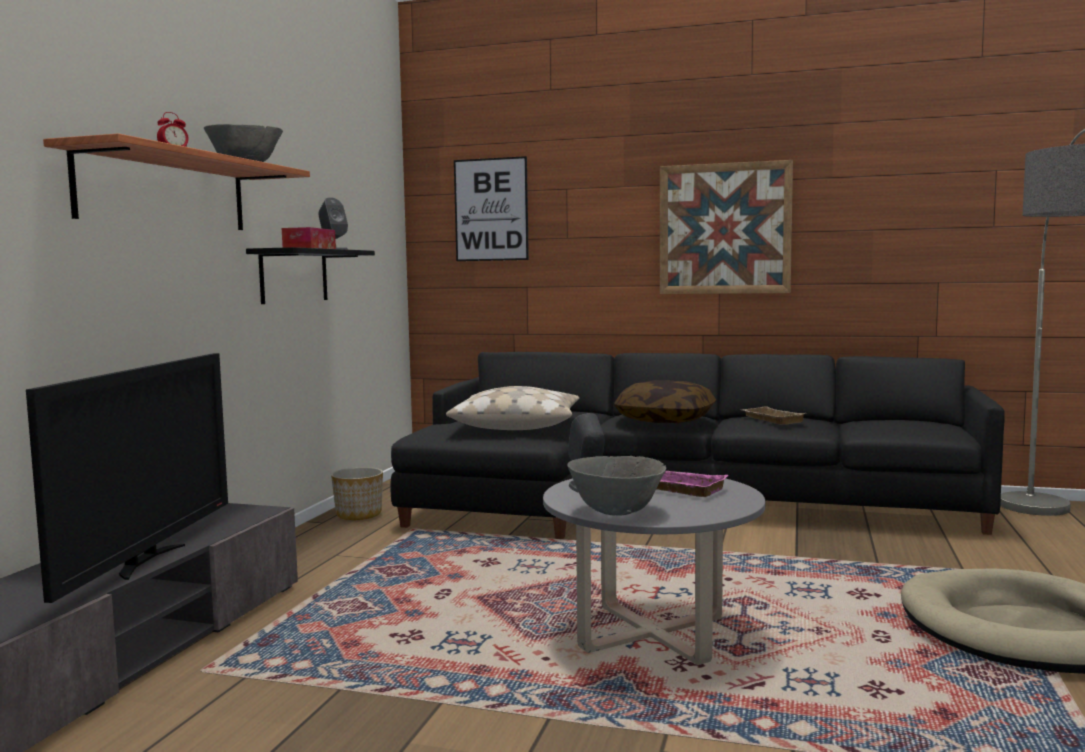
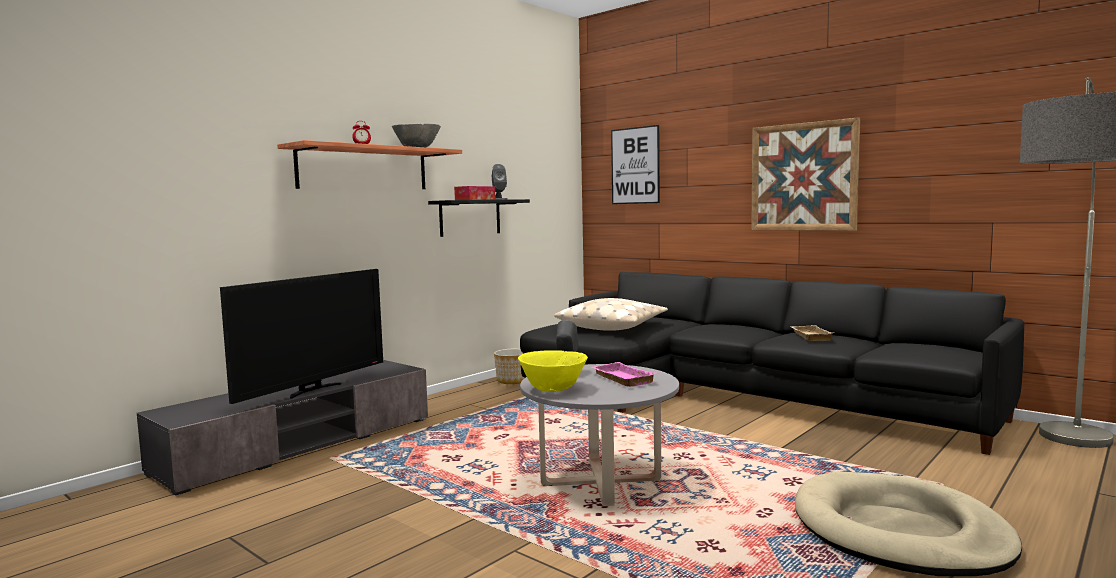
camera: 25 degrees right, 0 degrees up
(616, 511) = (553, 389): grey bowl -> yellow bowl
(665, 420) = (728, 330): pillow -> none

